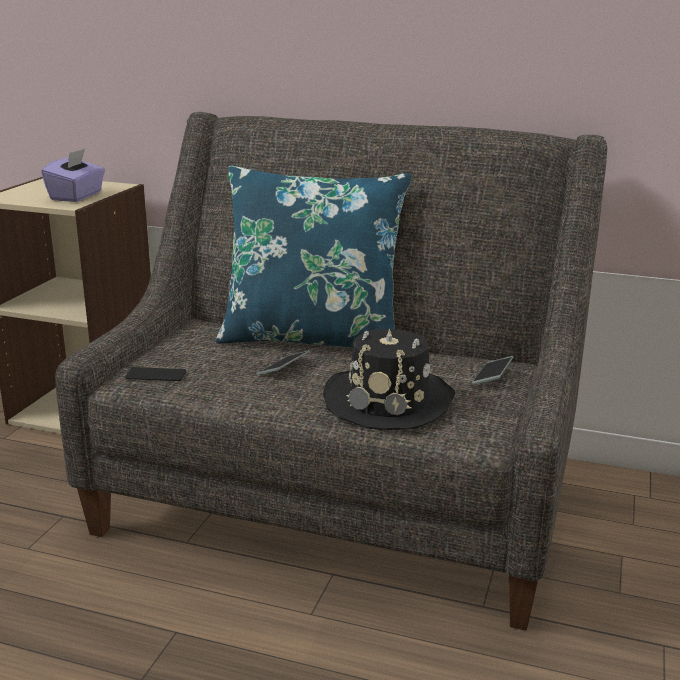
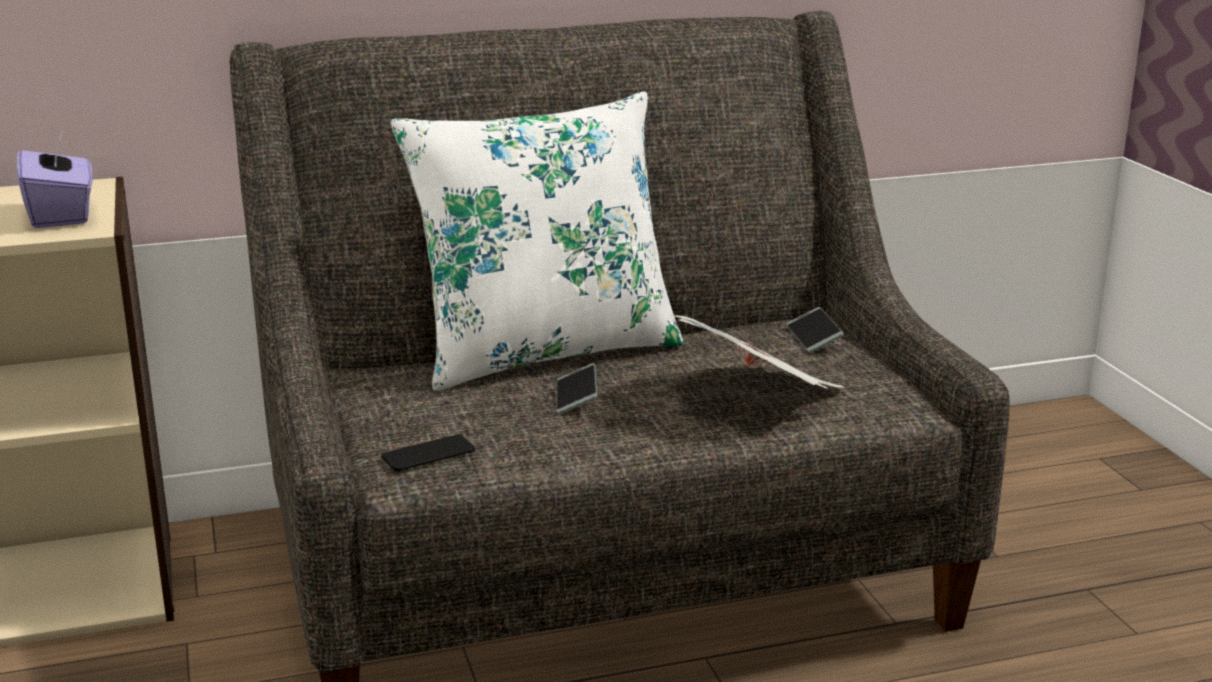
camera: 35 degrees left, 0 degrees up
(312, 338) = (545, 351): blue pillow -> white pillow
(389, 401) = (758, 396): black hat -> newspaper

